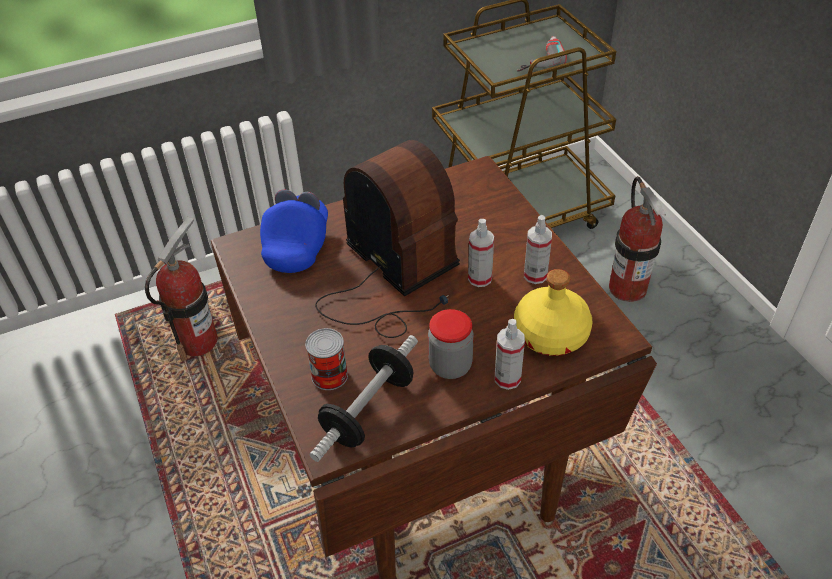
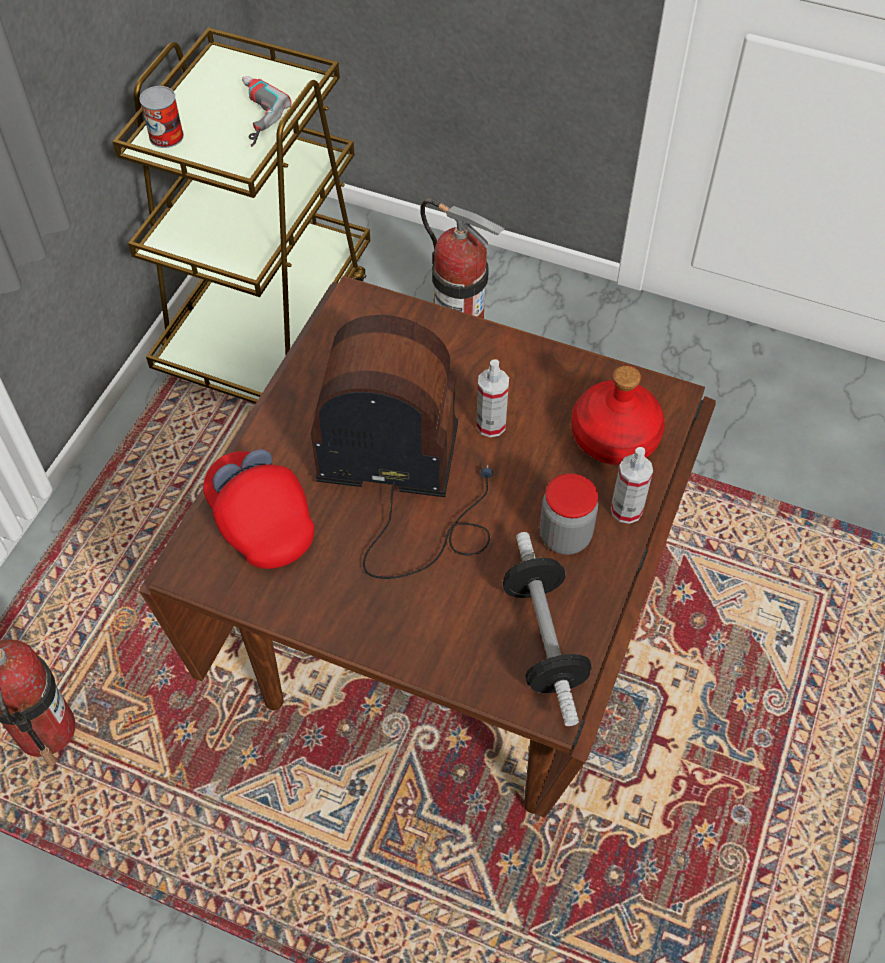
camera: 45 degrees left, 10 degrees up
(297, 245) = (261, 521): blue cap -> red cap
(329, 375) = (467, 635): can -> can (166, 136)
(535, 275) = (537, 385): spray bottle -> none
(551, 334) = (616, 437): yellow bottle -> red bottle

